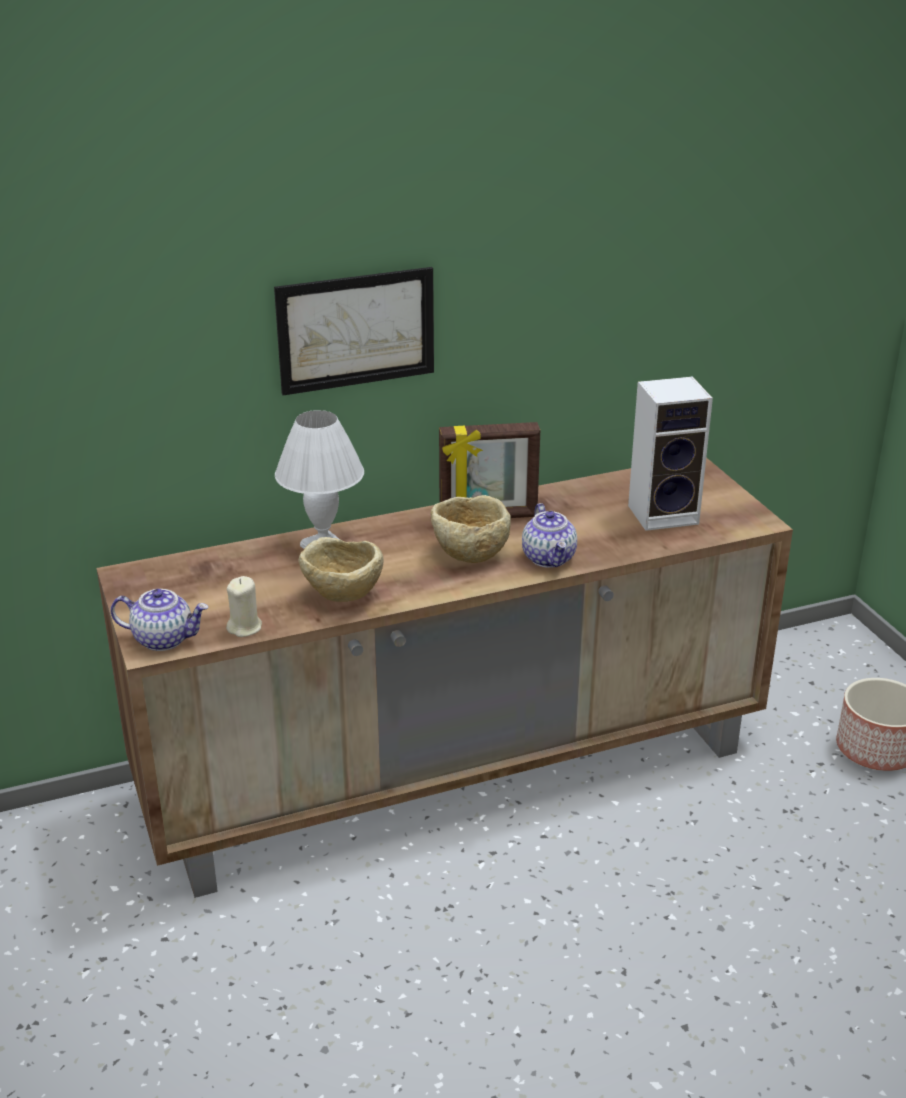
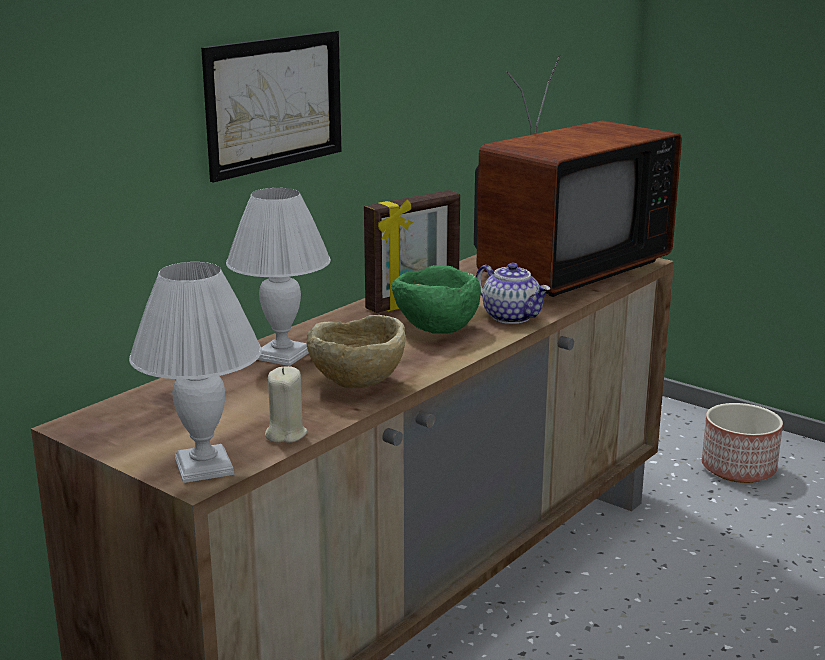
camera: 30 degrees left, 10 degrees down
(164, 639) = (203, 466): teapot -> white table lamp
(469, 554) = (435, 329): beige bowl -> green bowl
(665, 514) = (562, 270): speaker -> television

